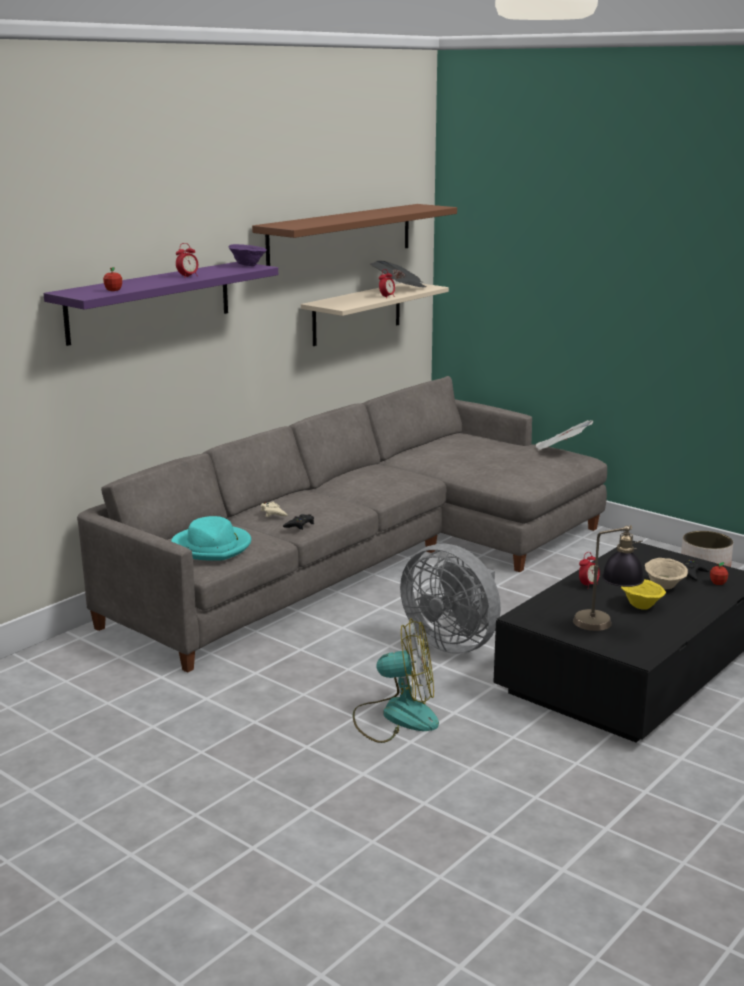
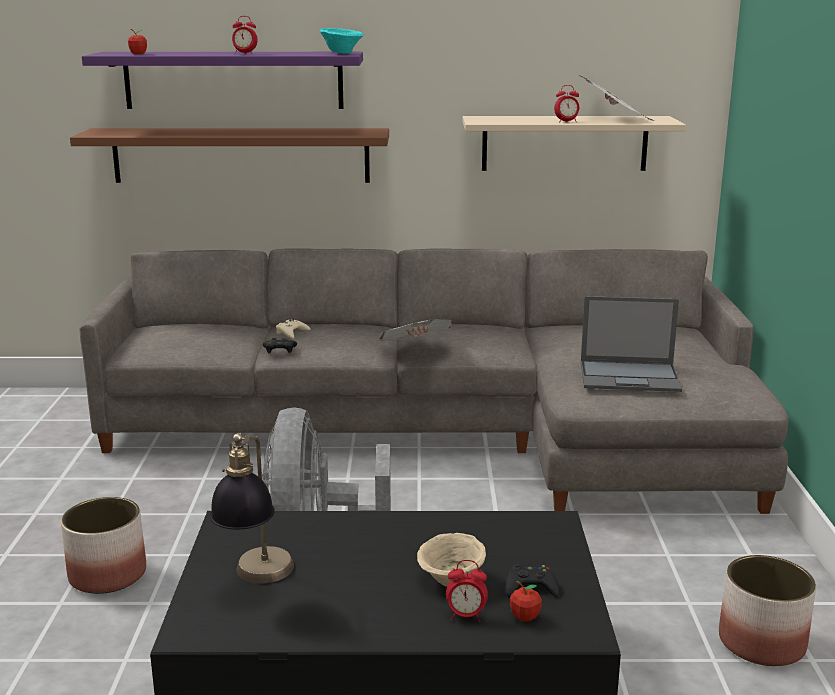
camera: 50 degrees right, 0 degrees up
(212, 546) = (173, 339): turquoise hat -> none
(247, 265) = (341, 53): purple bowl -> turquoise bowl
(341, 236) = (539, 41): brown shelf -> brown shelf (241, 155)
(396, 716) = (109, 575): fan -> planter
(518, 466) = (630, 376): none -> laptop
(561, 450) = (737, 379): newspaper -> newspaper (414, 350)
(588, 585) = (379, 531): alarm clock -> alarm clock (466, 616)
(640, 606) = (359, 584): yellow bowl -> none

